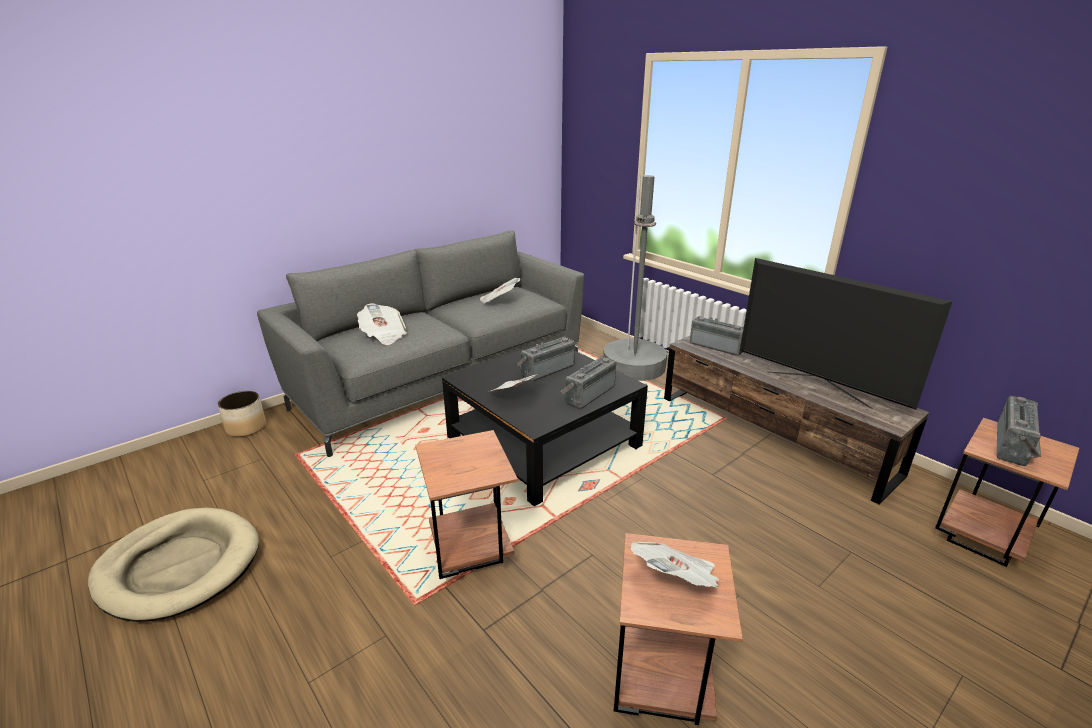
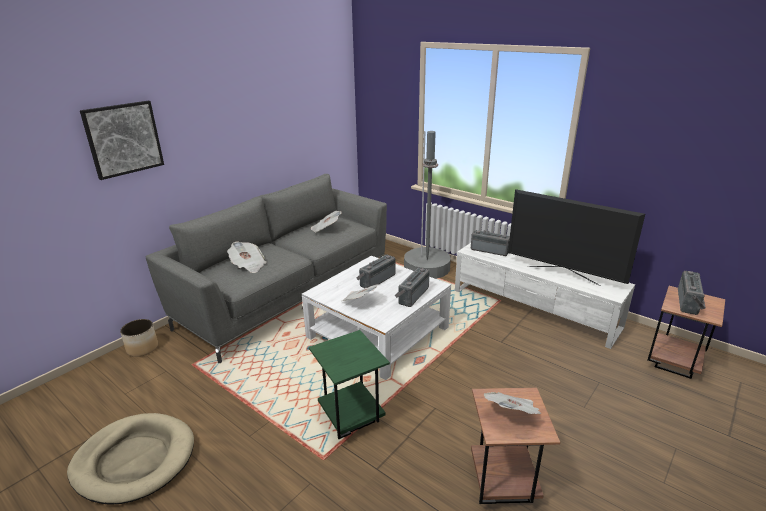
camera: 10 degrees left, 0 degrees up
(233, 156) = (123, 139): none -> picture
(469, 553) = (350, 419): brown side table -> green side table
(543, 442) = (378, 332): black coffee table -> white coffee table
(773, 434) = (534, 309): brown tv stand -> white tv stand

